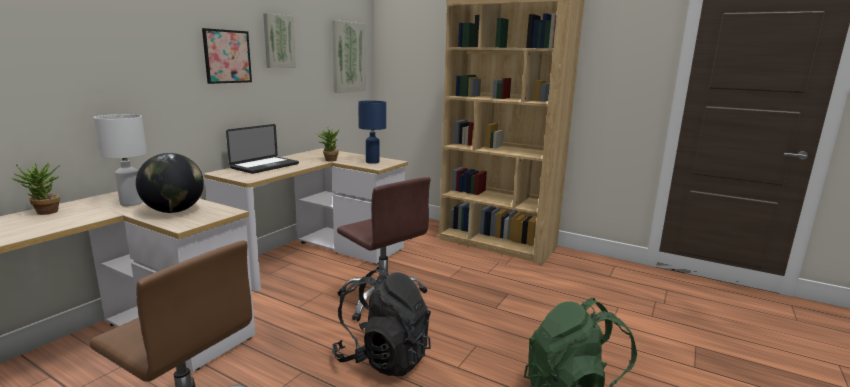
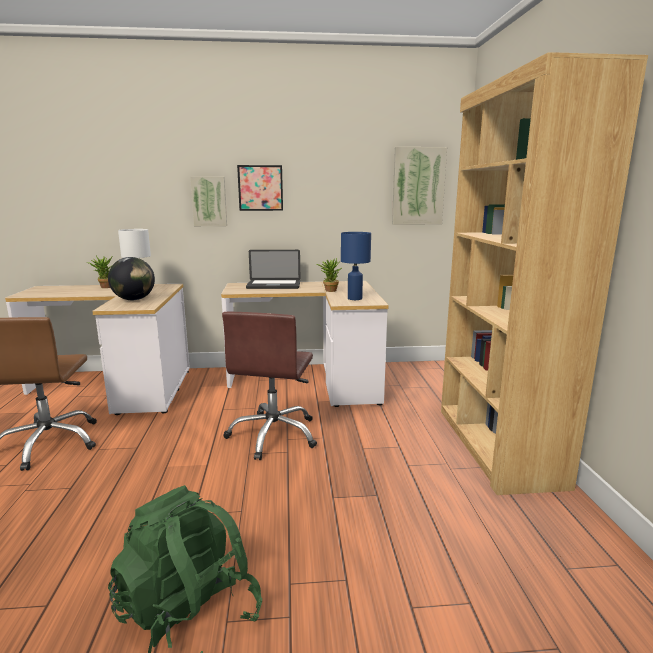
camera: 55 degrees right, 0 degrees up
(278, 41) = (318, 173): picture -> picture (209, 201)
(383, 358) = (178, 471): black backpack -> none

